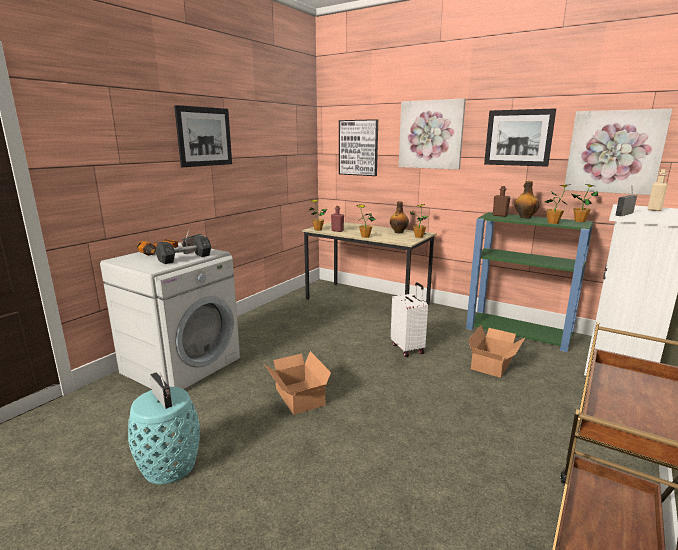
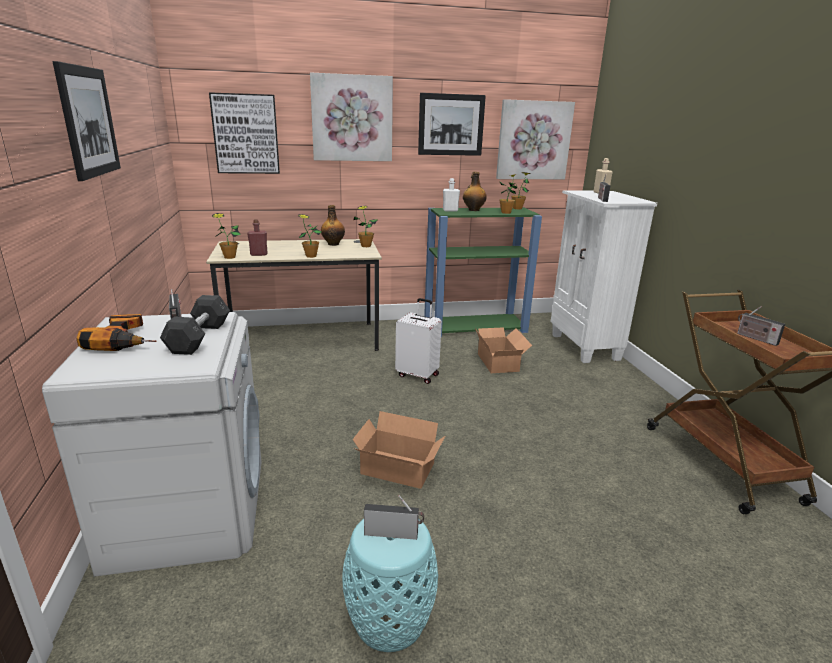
camera: 45 degrees left, 5 degrees up
(500, 215) = (450, 210): brown bottle -> white bottle
(640, 400) = (755, 338): none -> radio

